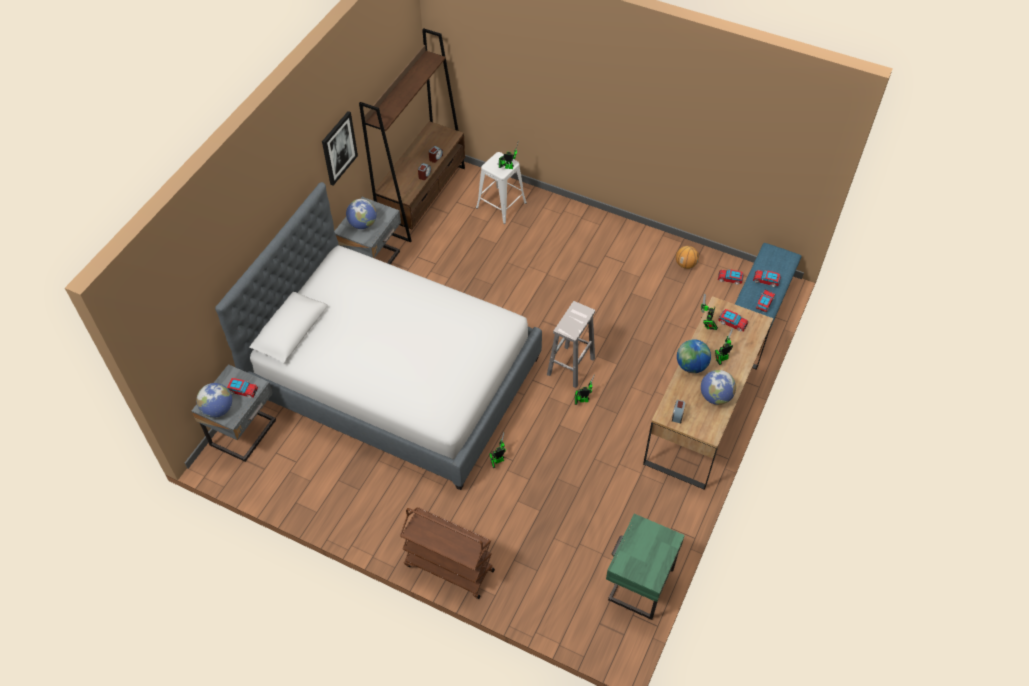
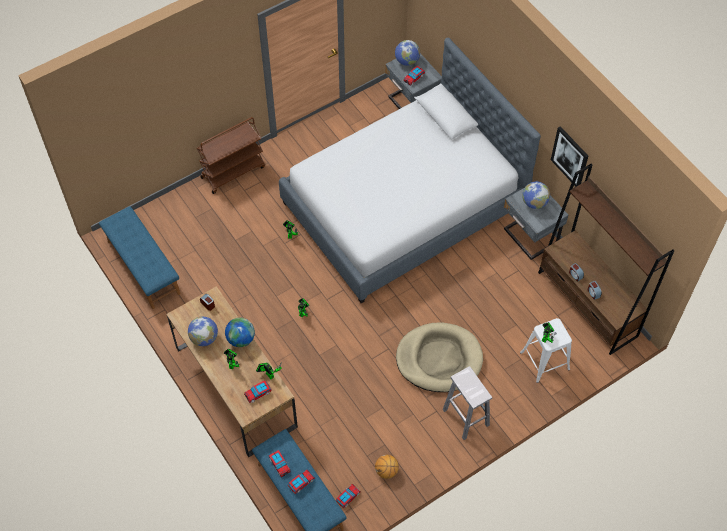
camera: 120 degrees right, 5 degrees up
(553, 274) = (439, 359): none -> beige dog bed
(570, 367) = (338, 321): white stool -> white stool (465, 417)
(638, 584) = (143, 267): green nightstand -> blue bench

